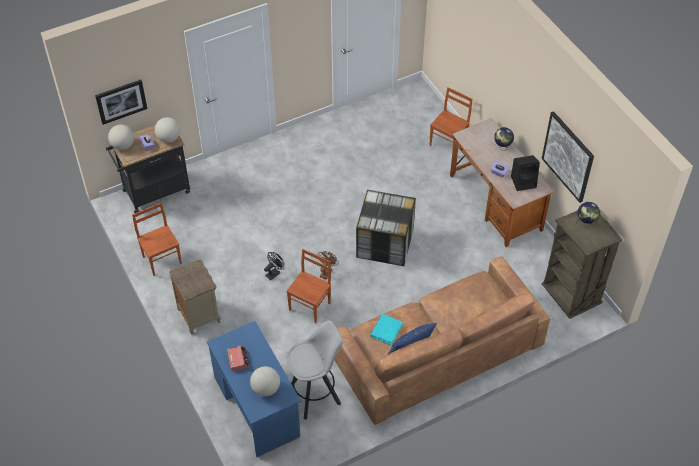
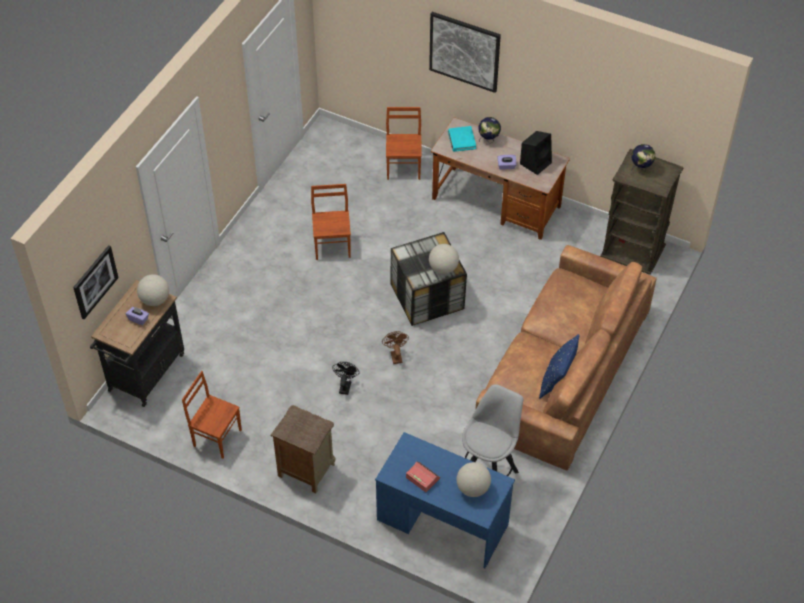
camera: 35 degrees left, 0 degrees up
(123, 146) = (111, 333): globe -> globe (443, 268)
(310, 306) = (409, 397): brown chair -> brown chair (333, 246)
(386, 330) = (520, 373): turquoise book -> turquoise book (461, 140)
(568, 156) = (581, 114): picture -> picture (464, 51)

